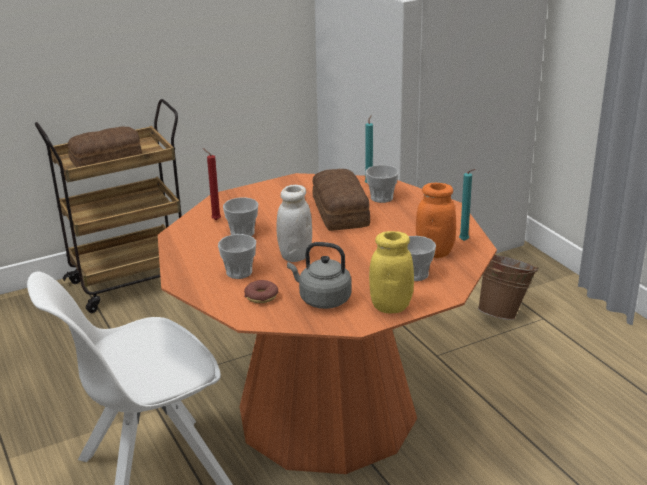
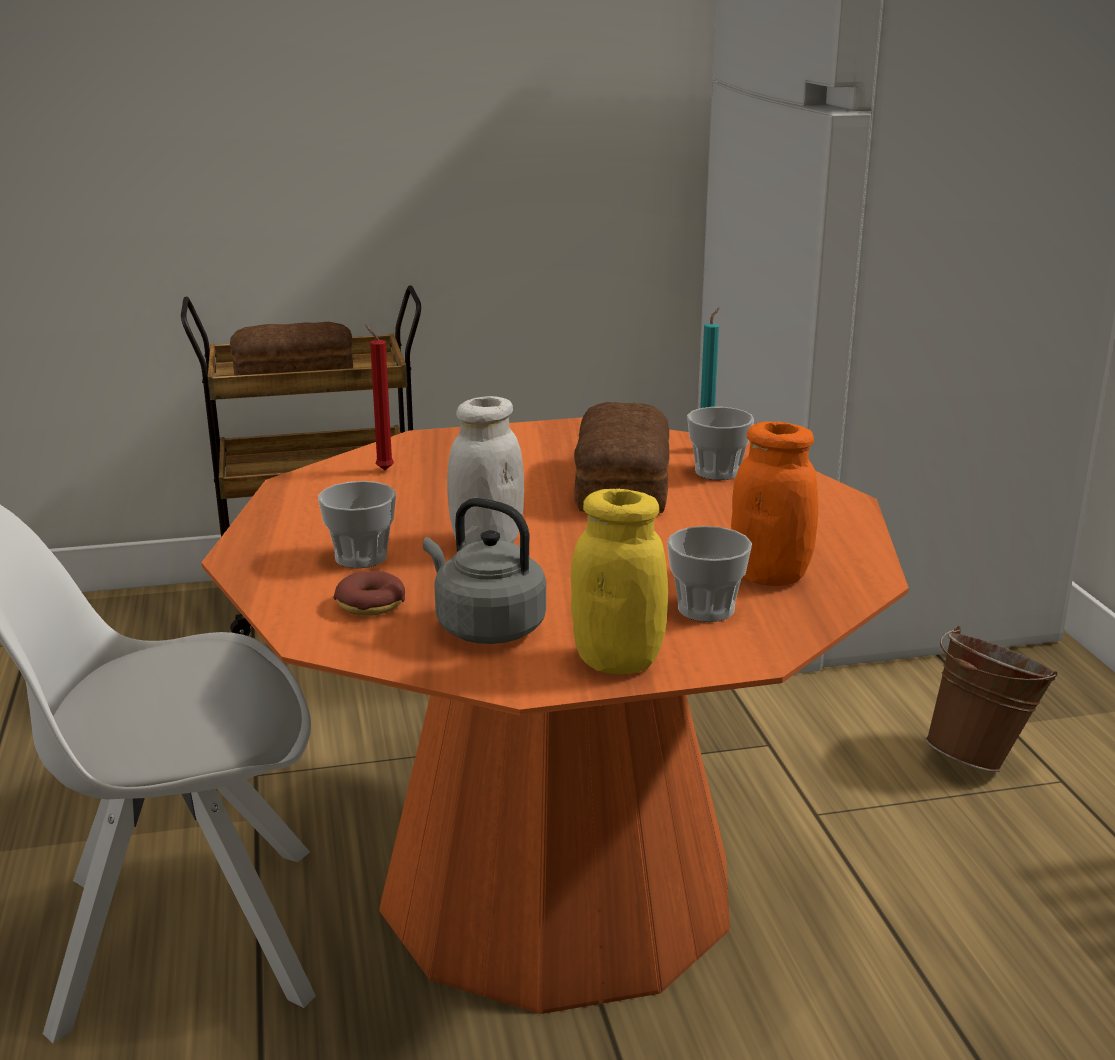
camera: 15 degrees right, 5 degrees down
(242, 233) = (416, 495): cup -> none
(465, 241) = (845, 565): turquoise candle -> none

